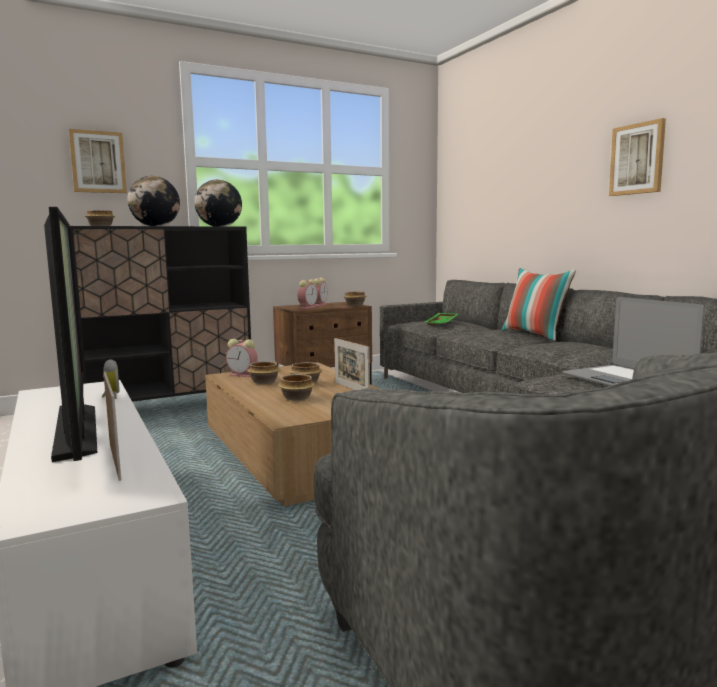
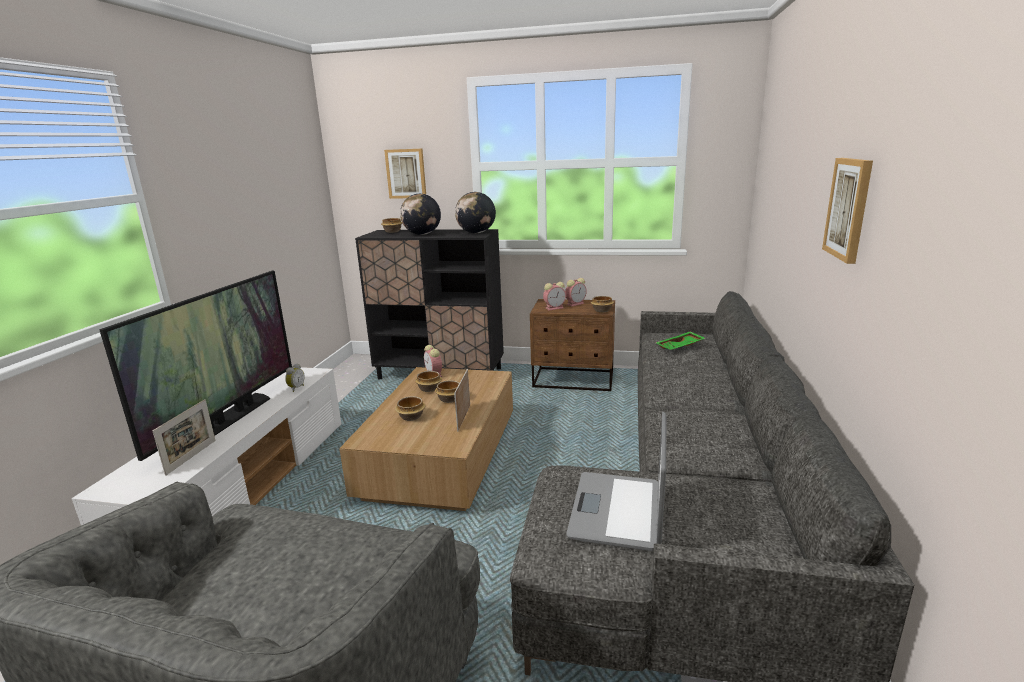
camera: 40 degrees right, 10 degrees up
(535, 335) = (729, 394): pillow -> none

